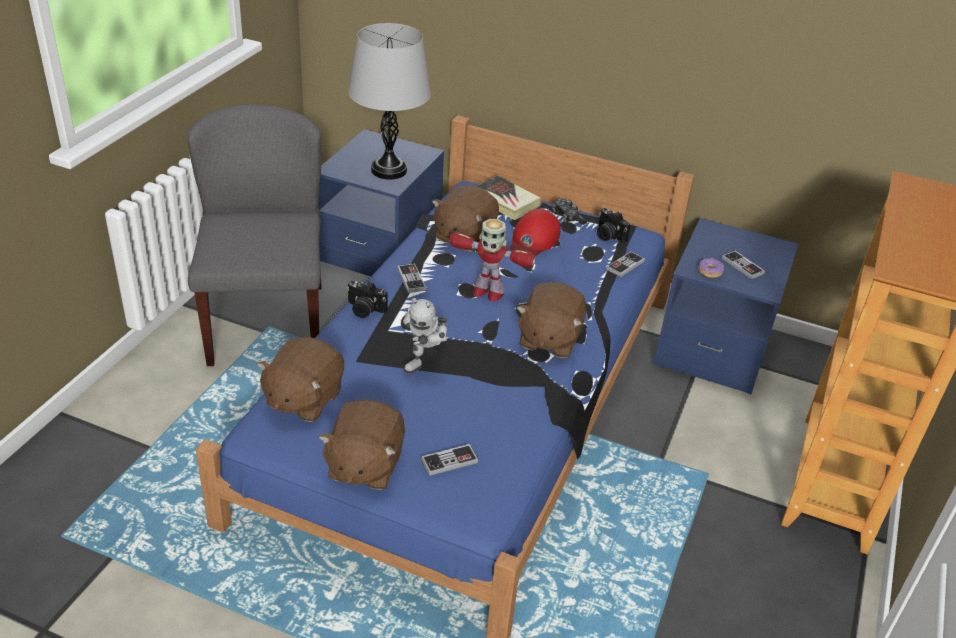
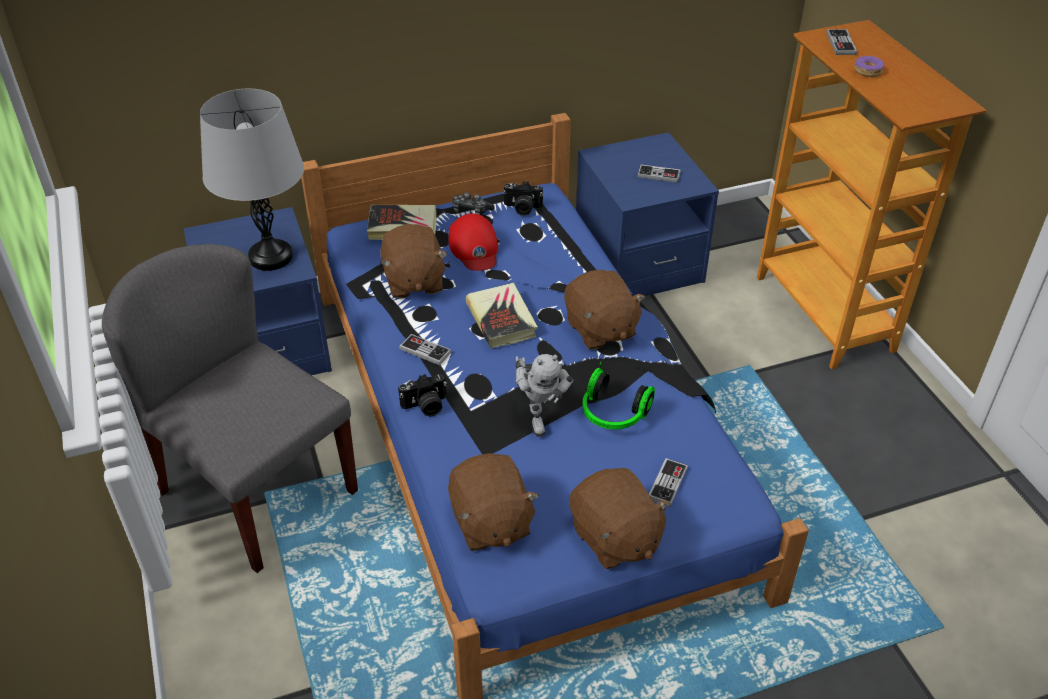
camera: 40 degrees left, 5 degrees up
(475, 394) = (613, 415): none -> headphones
(487, 291) = (501, 320): toy robot -> book
(625, 265) = (568, 227): game controller -> game controller (841, 44)
(709, 271) = (644, 194): donut -> donut (867, 71)

